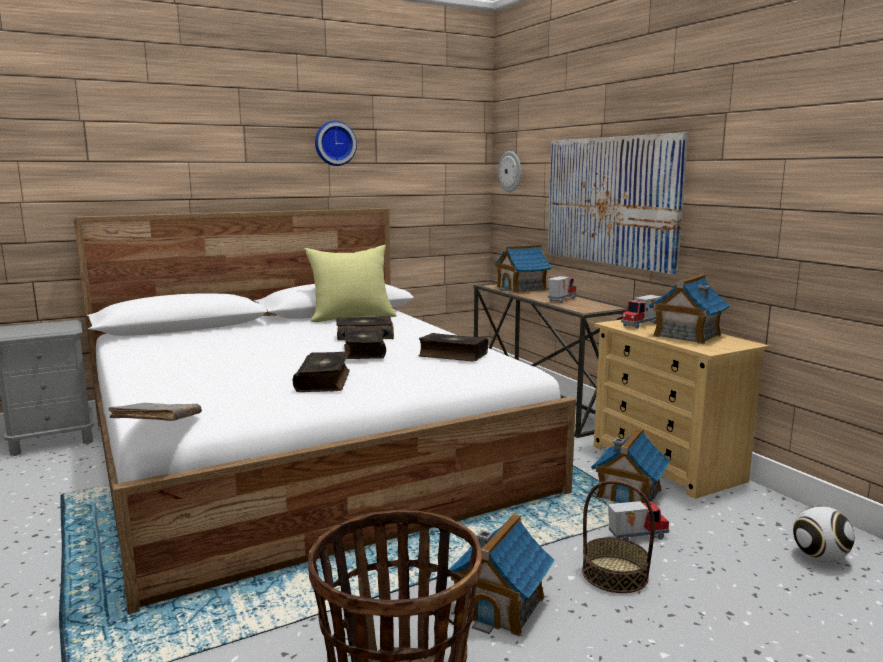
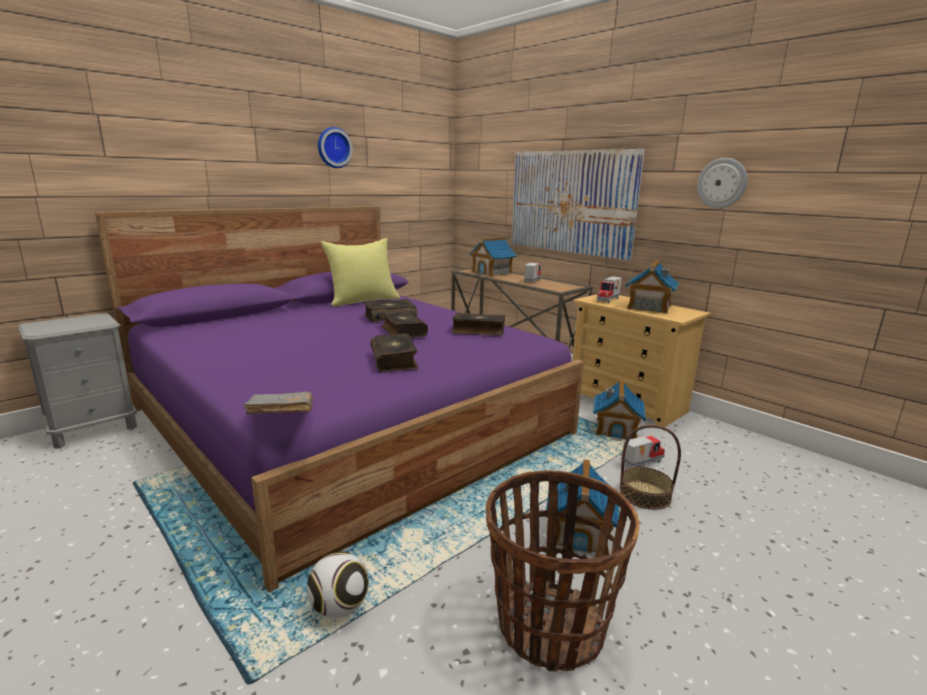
camera: 15 degrees left, 5 degrees up
(306, 454) = (348, 420): white bed -> purple bed
(510, 171) = (473, 177): wall clock -> wall clock (722, 183)
(819, 557) = (765, 463): football -> football (339, 607)

